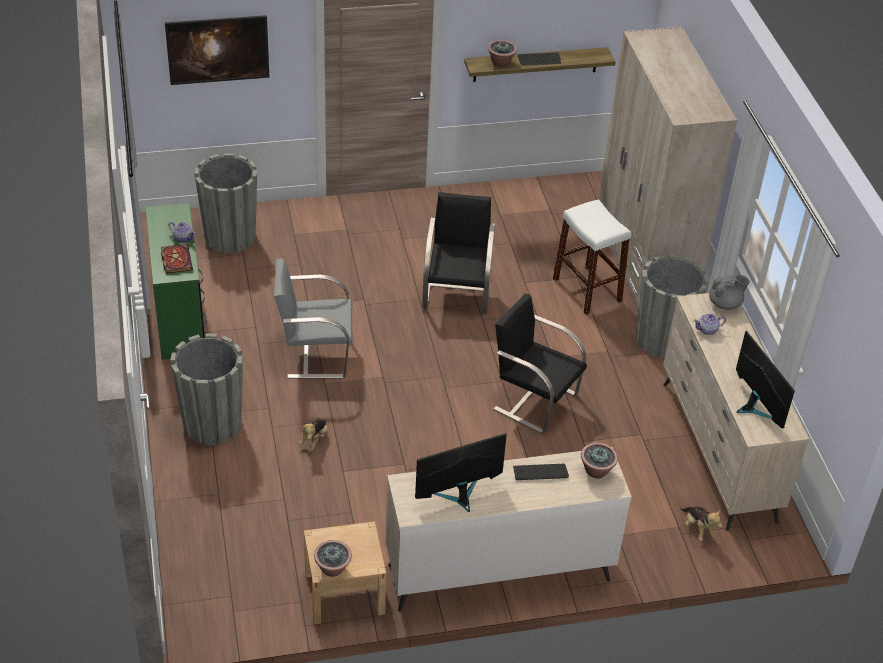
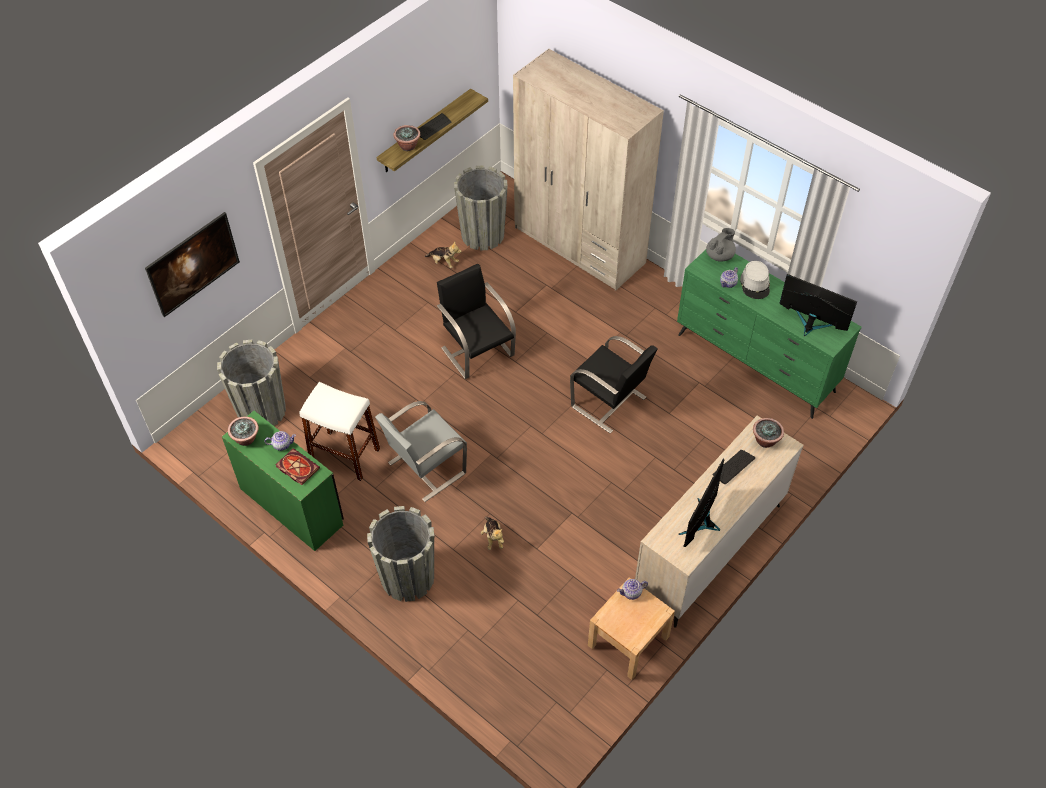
camera: 35 degrees left, 10 degrees up
(333, 569) = (638, 634): potted plant -> potted plant (246, 439)
(363, 534) = (632, 593): none -> teapot
(534, 400) = (609, 403): black chair -> black chair turned 135 degrees counterclockwise
(587, 290) = (562, 291): white stool -> white stool (345, 455)
(662, 340) = (646, 300): grey planter -> grey planter (482, 235)
(698, 529) = (795, 429): plush toy -> plush toy (444, 262)
(717, 452) = (755, 363): beige dresser -> green dresser
(735, 345) = (755, 284): none -> grey hat

